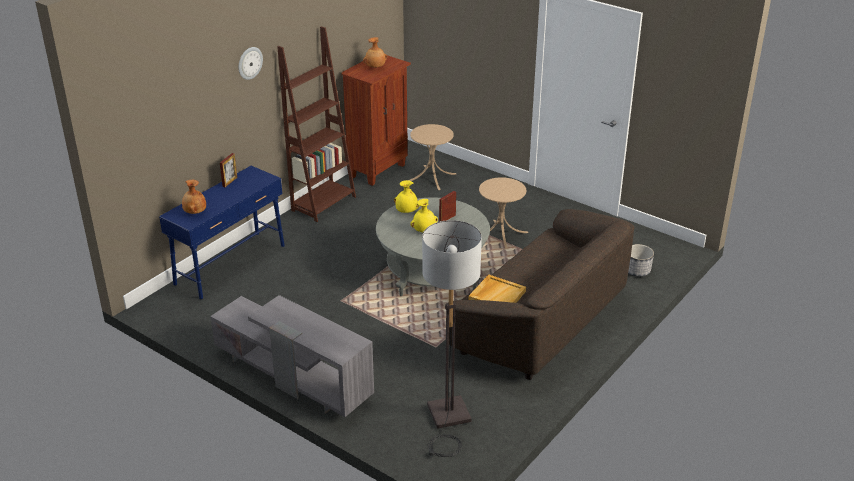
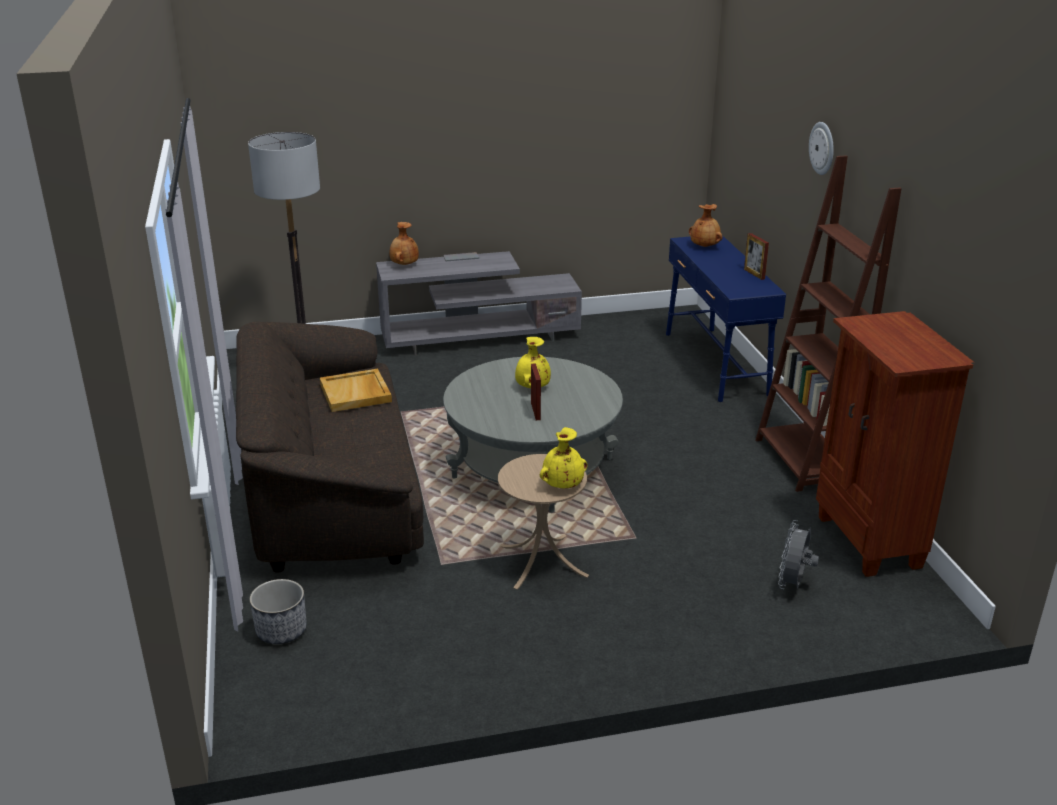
camera: 130 degrees right, 5 degrees down
(375, 67) = (902, 339): brown vase -> brown vase (404, 264)
(406, 211) = (593, 393): yellow vase -> yellow vase (562, 485)
(431, 177) = (793, 584): beige side table -> grey fan

